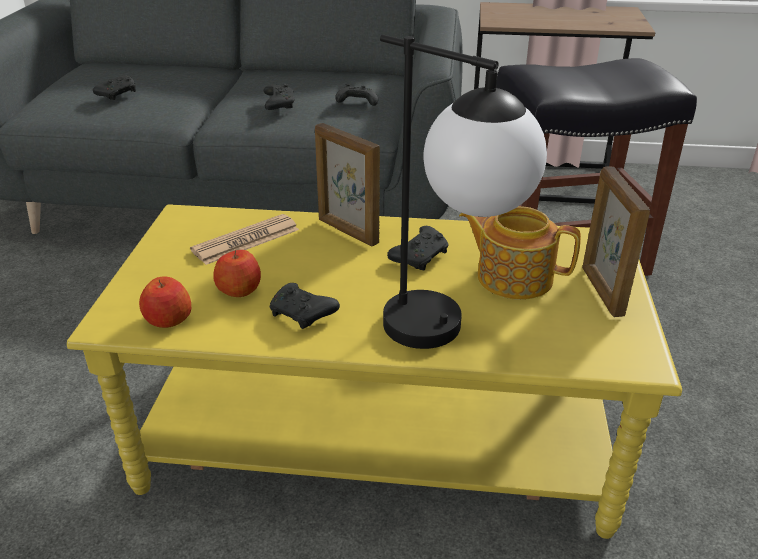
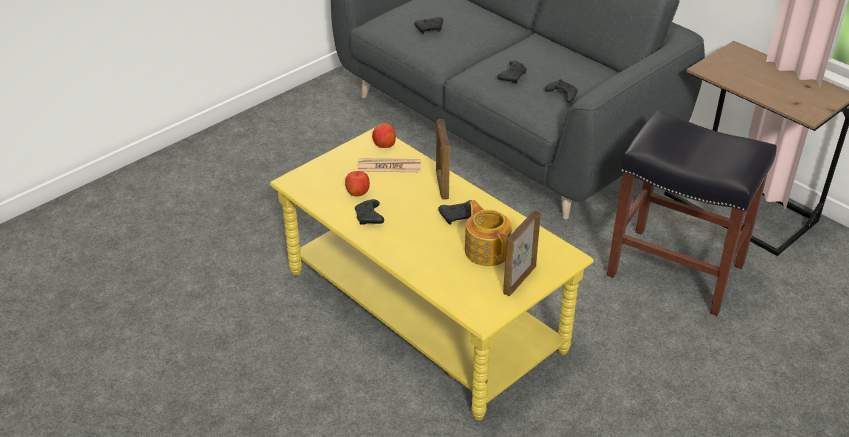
camera: 40 degrees right, 5 degrees up
(168, 319) = (315, 191): apple -> apple (384, 144)
(449, 337) = (416, 261): table lamp -> none

